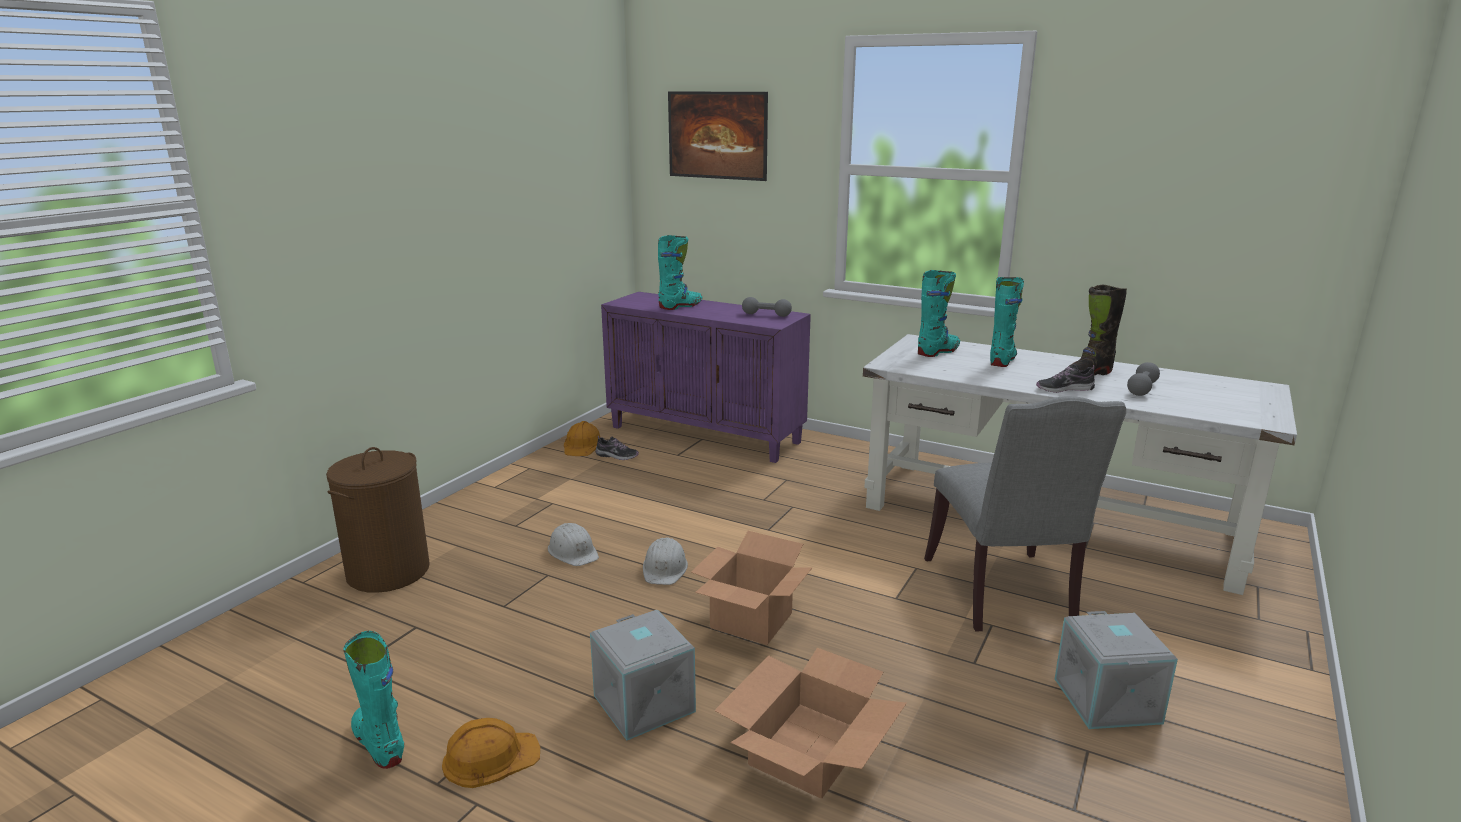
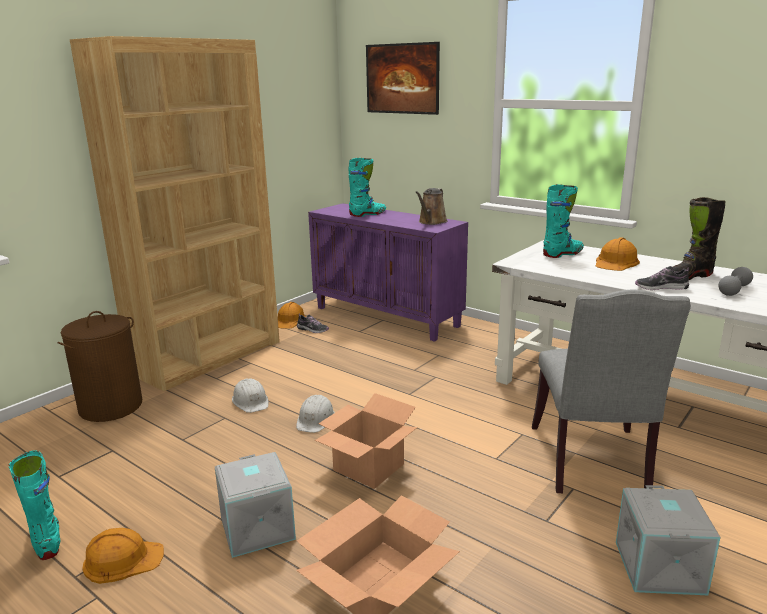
camera: 10 degrees right, 0 degrees up
(492, 498) = (208, 357): none -> brown bookcase
(766, 315) = (431, 222): grey dumbbell -> brown watering can
(1002, 360) = (616, 262): turquoise boot -> orange hard hat

